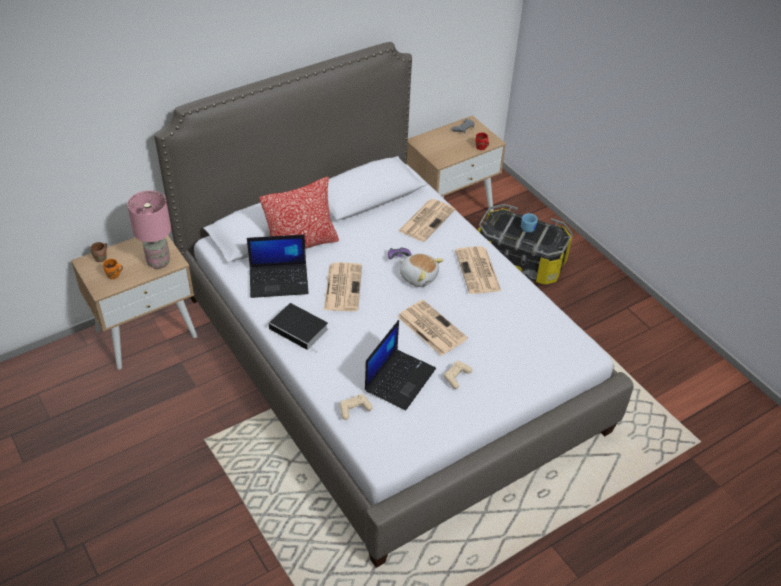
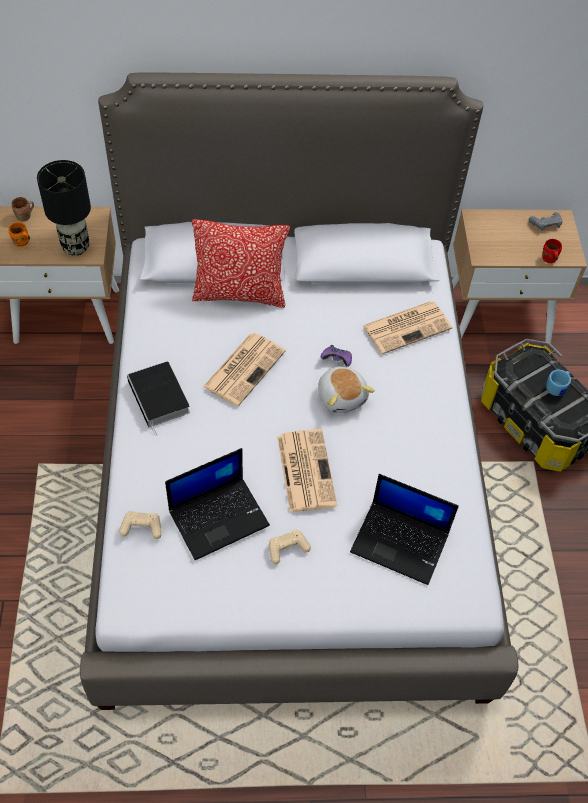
camera: 30 degrees right, 10 degrees up
(159, 262) = (75, 247): pink table lamp -> black table lamp
(279, 280) = (183, 327): laptop -> laptop (401, 542)
(478, 271) = (419, 424): newspaper -> none

